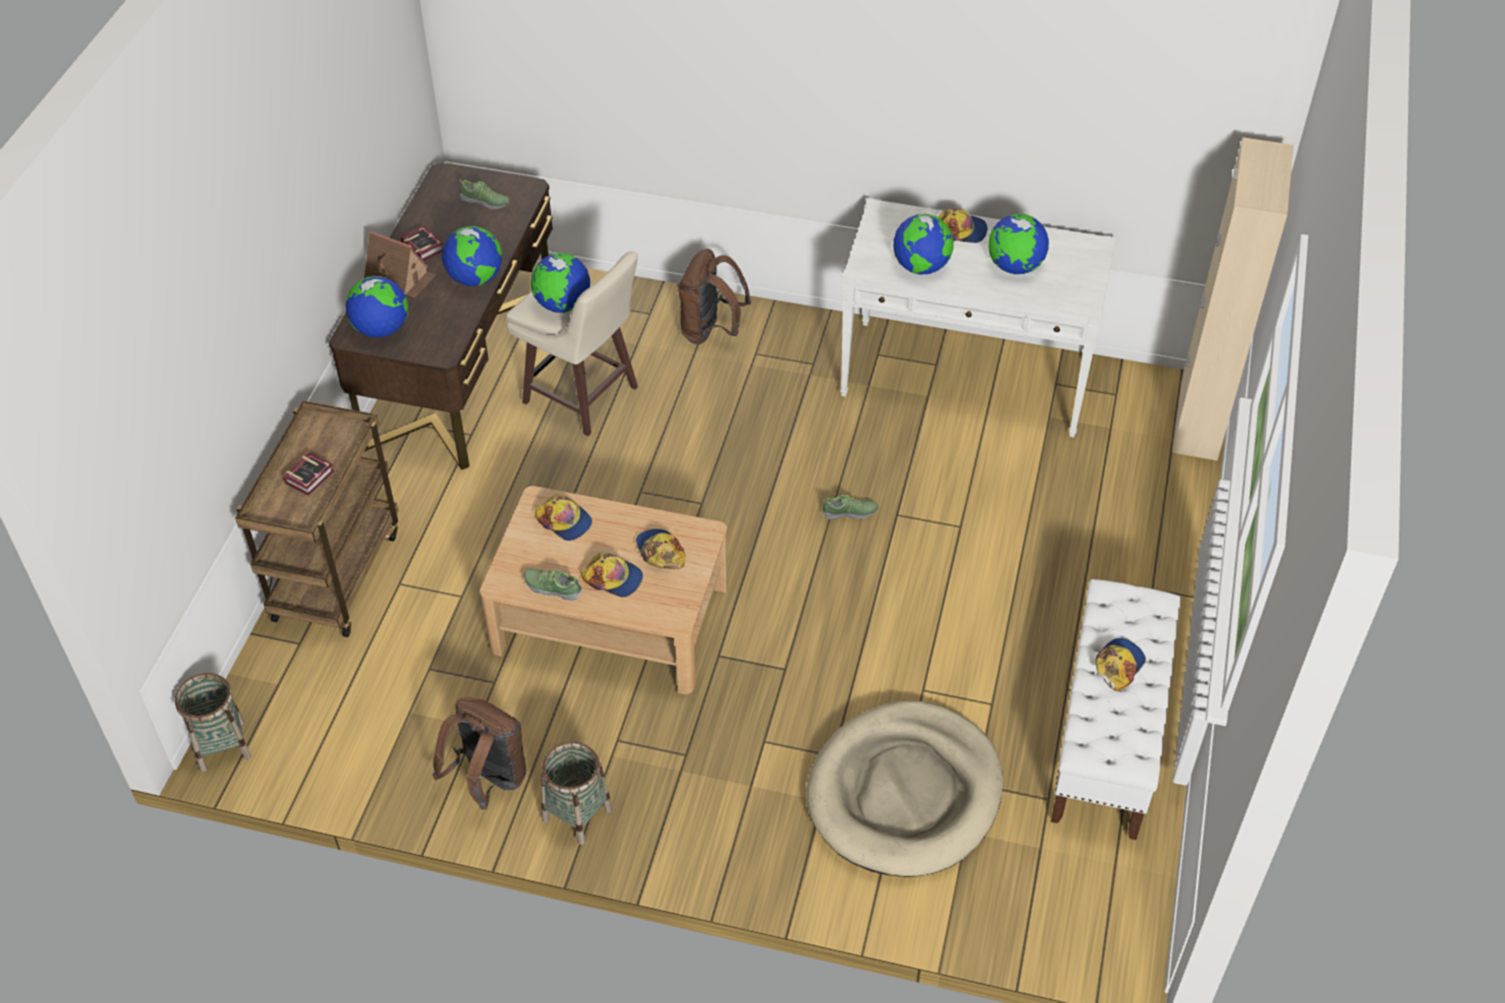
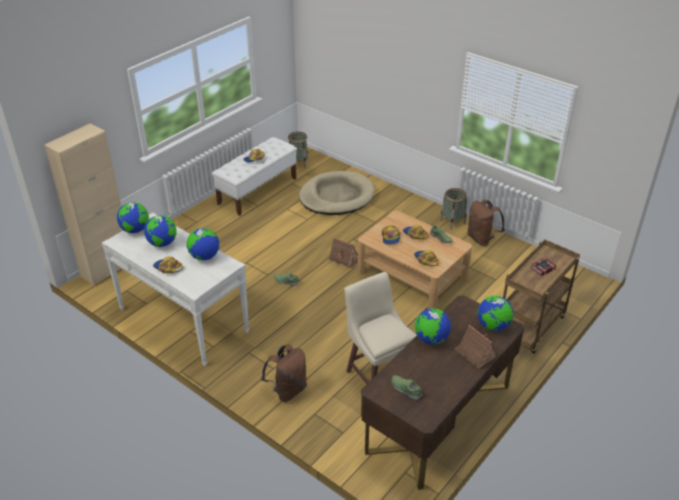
camera: 155 degrees left, 10 degrees down
(222, 745) = (587, 278): basket -> basket (298, 162)
(423, 246) = (455, 370): book -> none
(562, 305) = (386, 327): globe -> globe (135, 230)
(769, 605) = (344, 259): none -> toy house

